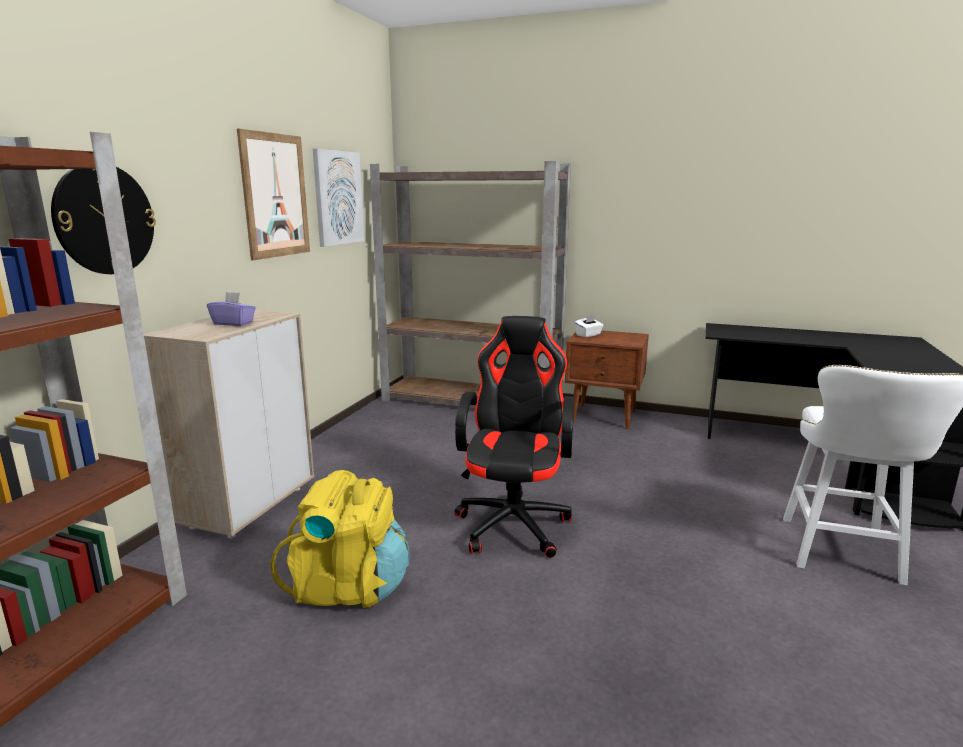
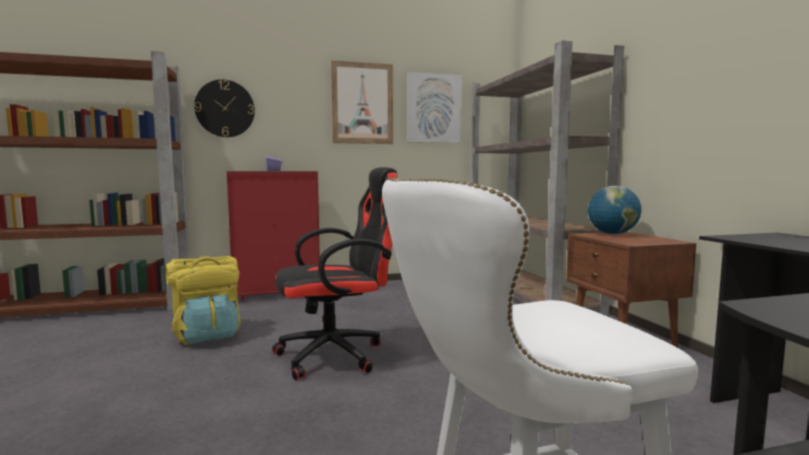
camera: 55 degrees right, 10 degrees down
(249, 506) = (279, 293): beige cabinet -> red cabinet
(588, 335) = (612, 234): white tissue box -> globe

